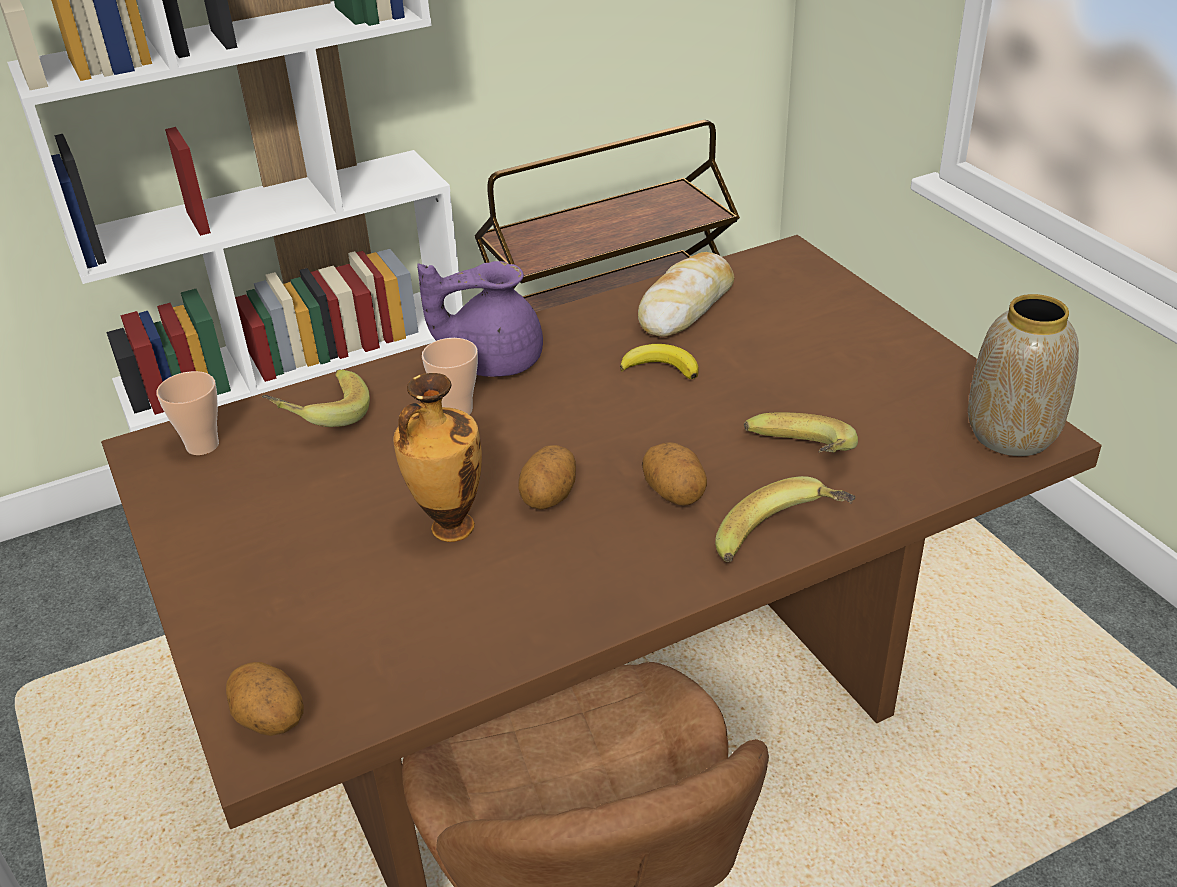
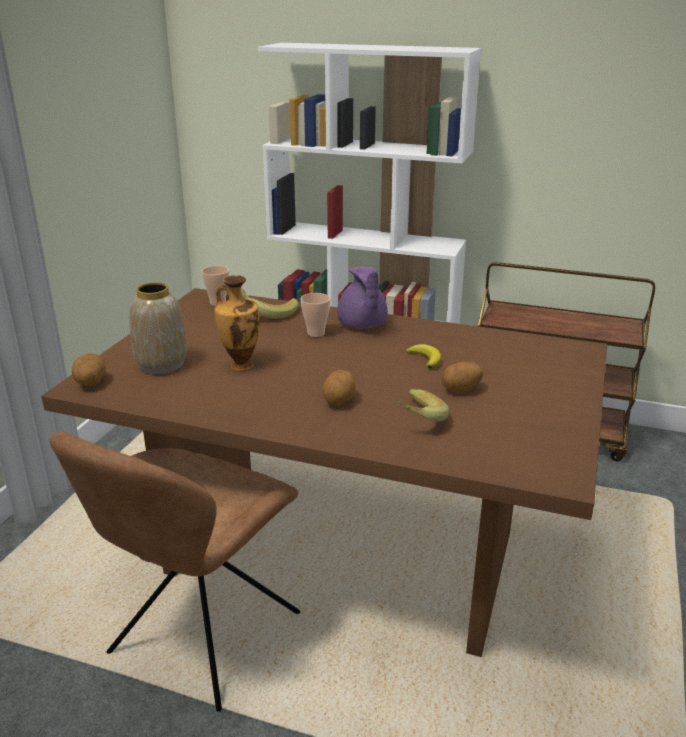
camera: 45 degrees right, 10 degrees down
(492, 360) = (362, 325): purple teapot -> purple teapot turned 135 degrees counterclockwise
(550, 497) = (292, 376): potato -> potato (461, 390)
(687, 306) = (485, 344): bread -> none
(782, 544) = (345, 441): banana -> none
(1011, 435) = (546, 470): vase -> vase (161, 365)

